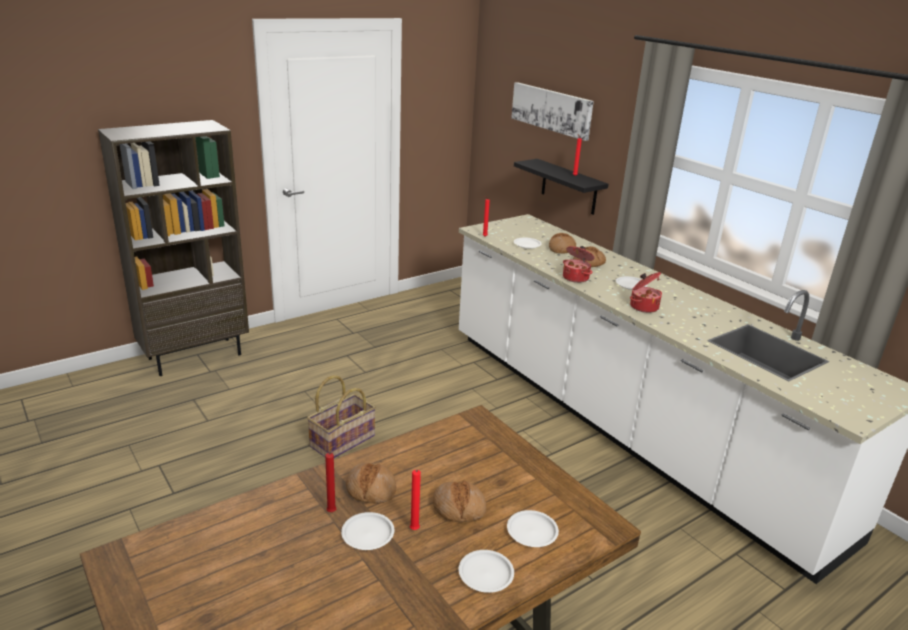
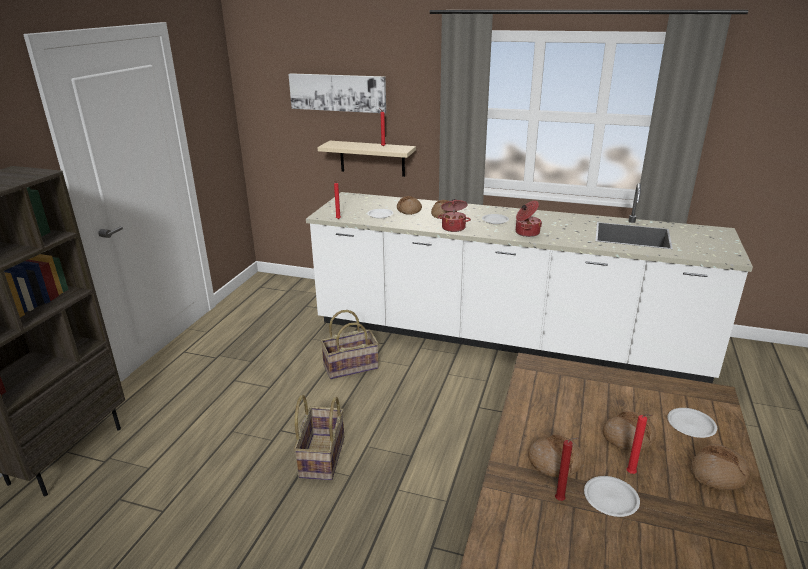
camera: 35 degrees left, 0 degrees up
(446, 385) = (351, 366): none -> basket
(485, 574) = (718, 474): white plate -> bread
(569, 187) = (372, 158): black shelf -> beige shelf

